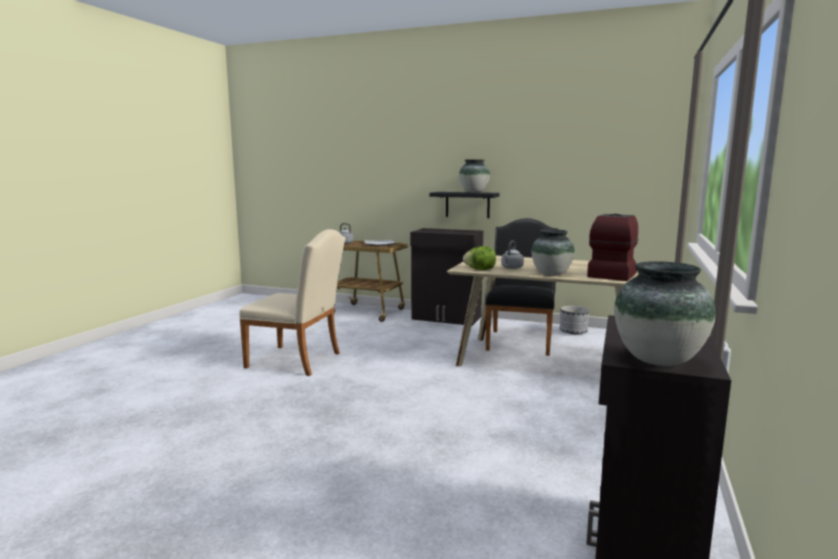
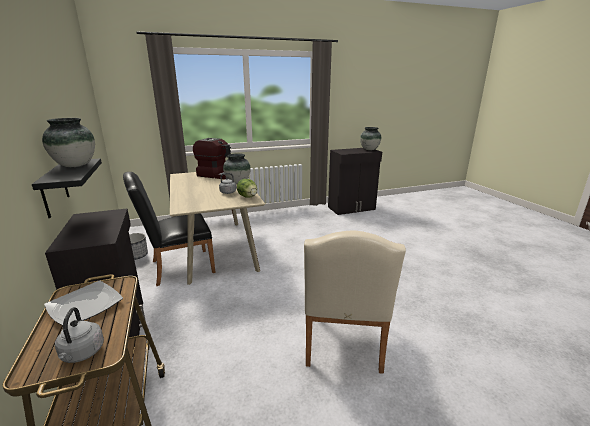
camera: 130 degrees left, 10 degrees up
(299, 361) = (343, 344): beige chair -> beige chair turned 150 degrees counterclockwise
(612, 274) = (217, 175): coffee machine -> coffee machine turned 150 degrees counterclockwise

